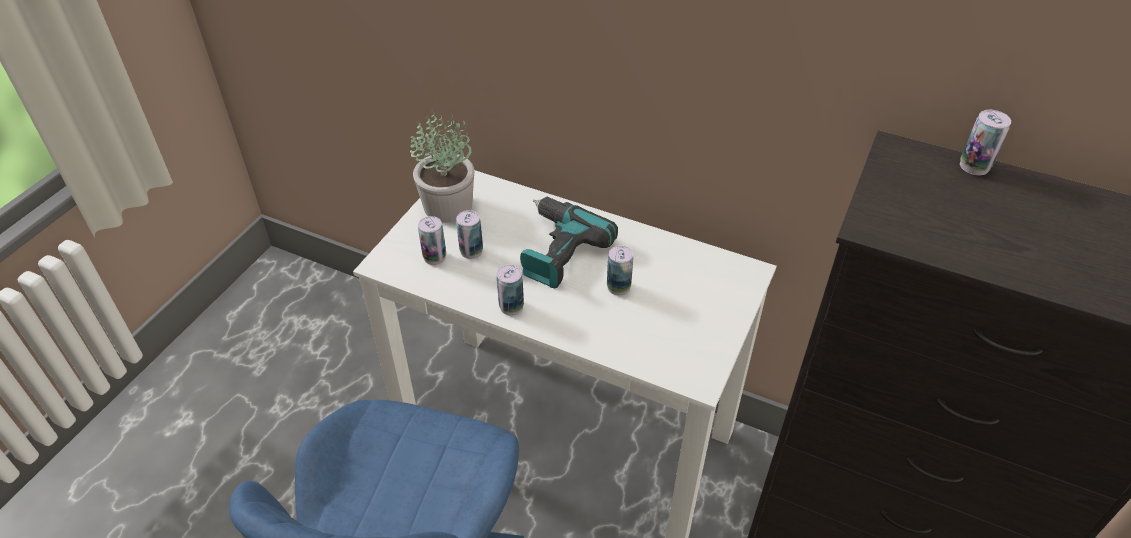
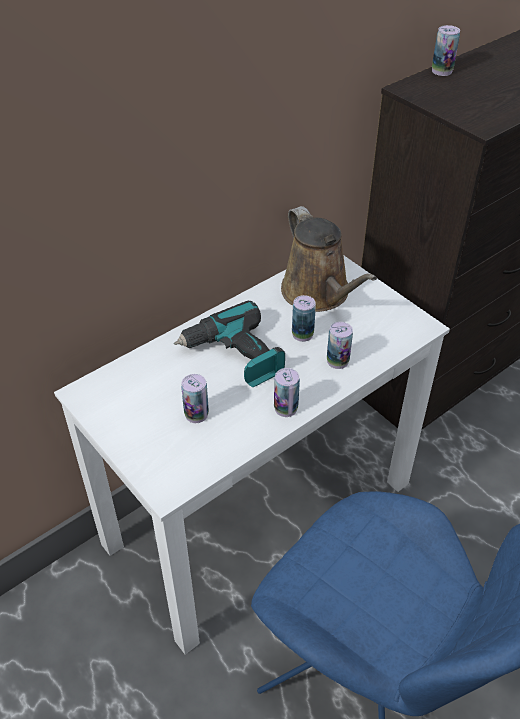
camera: 65 degrees left, 0 degrees up
(434, 257) = (186, 444): can -> can (337, 361)
(449, 205) = (119, 412): potted plant -> none
(688, 280) = (319, 294): none -> brown watering can

